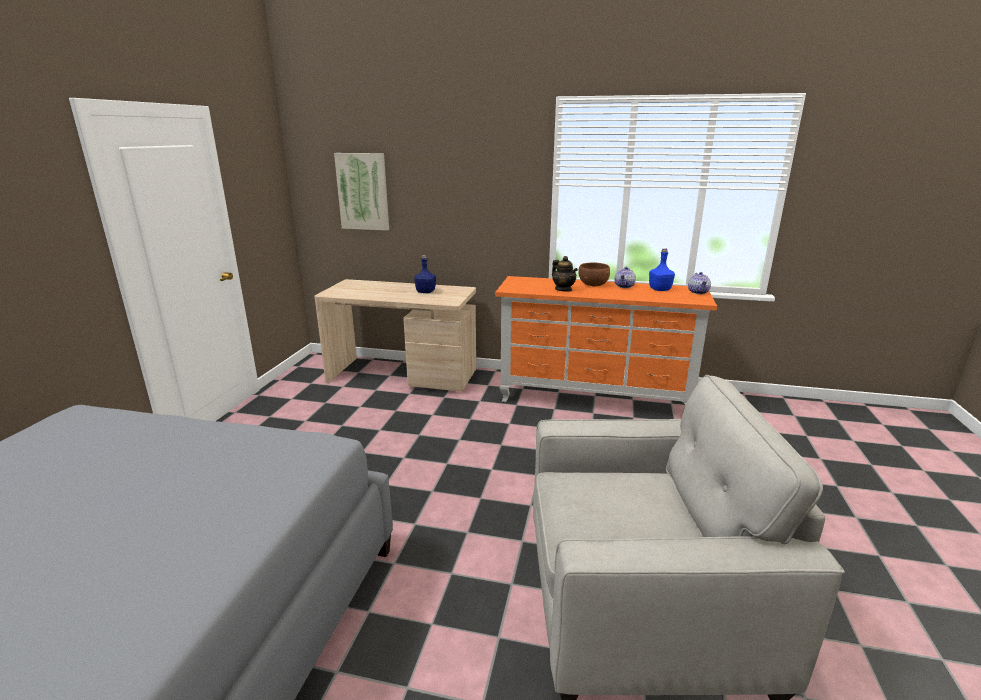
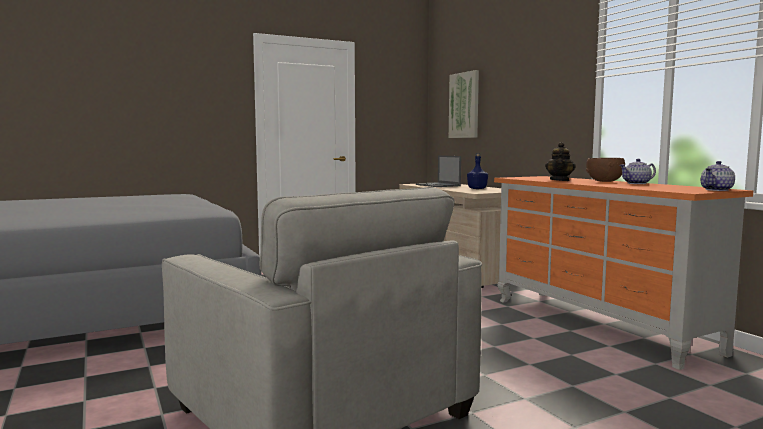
camera: 50 degrees right, 15 degrees down
(365, 290) = (438, 185): none -> laptop
(660, 289) = (671, 186): blue bottle -> none

